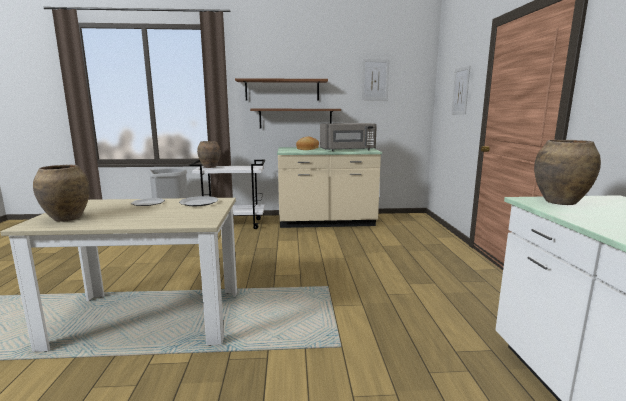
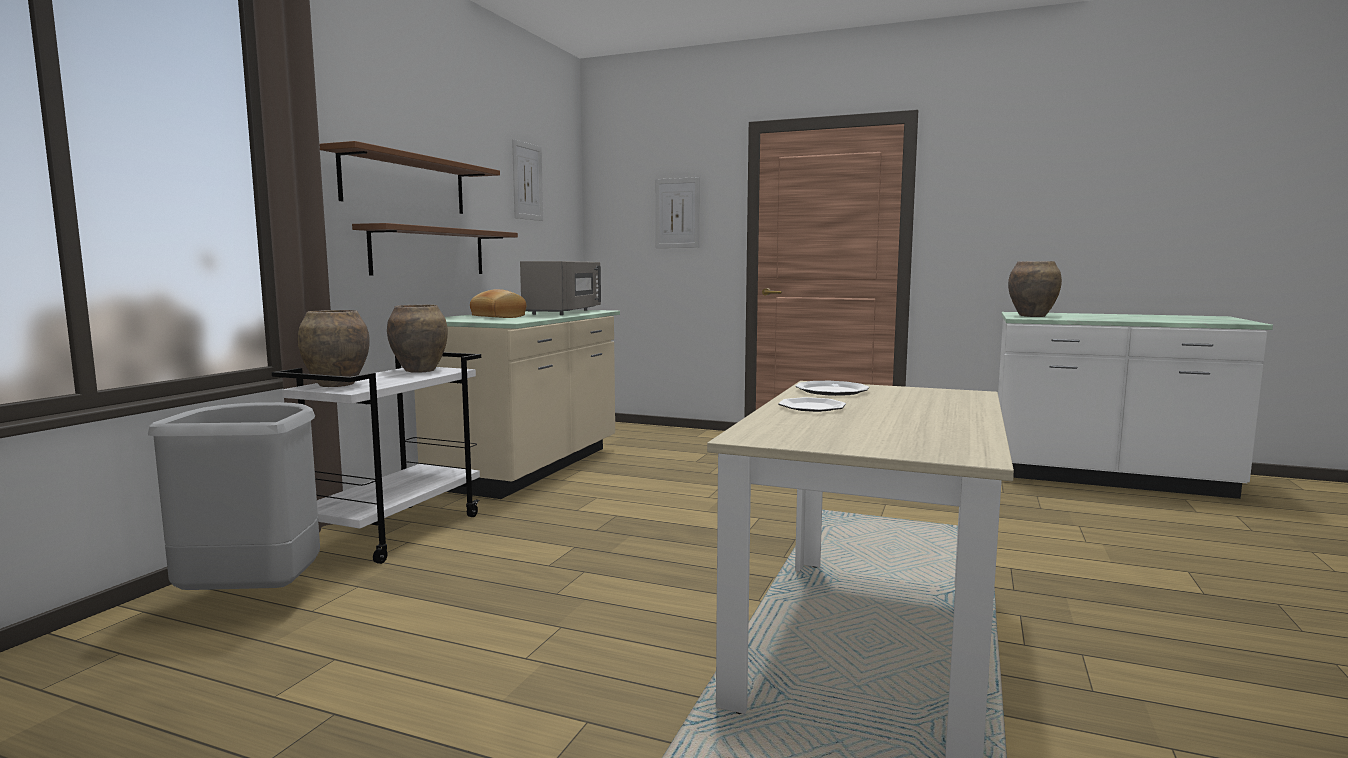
camera: 65 degrees left, 5 degrees down
(67, 218) = (919, 439): brown vase -> brown vase (420, 370)

